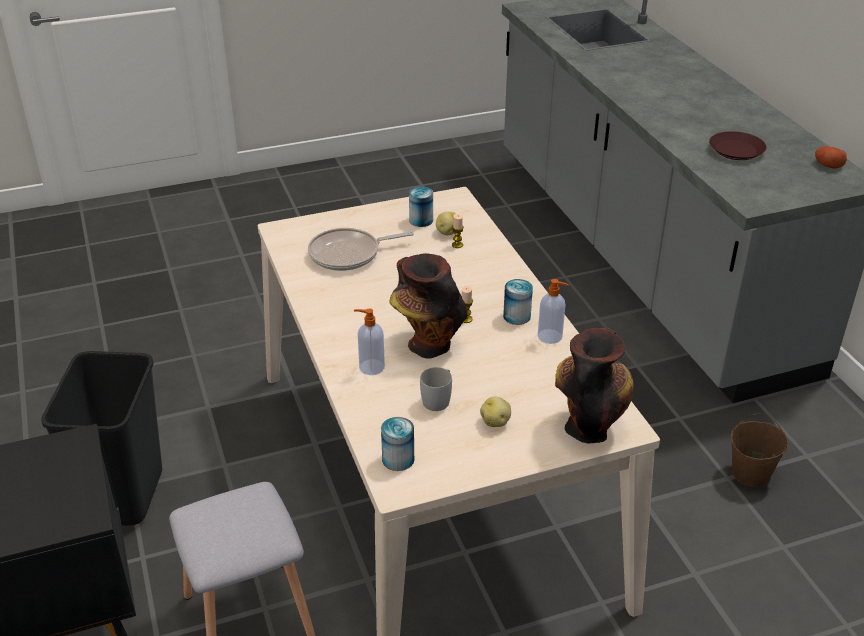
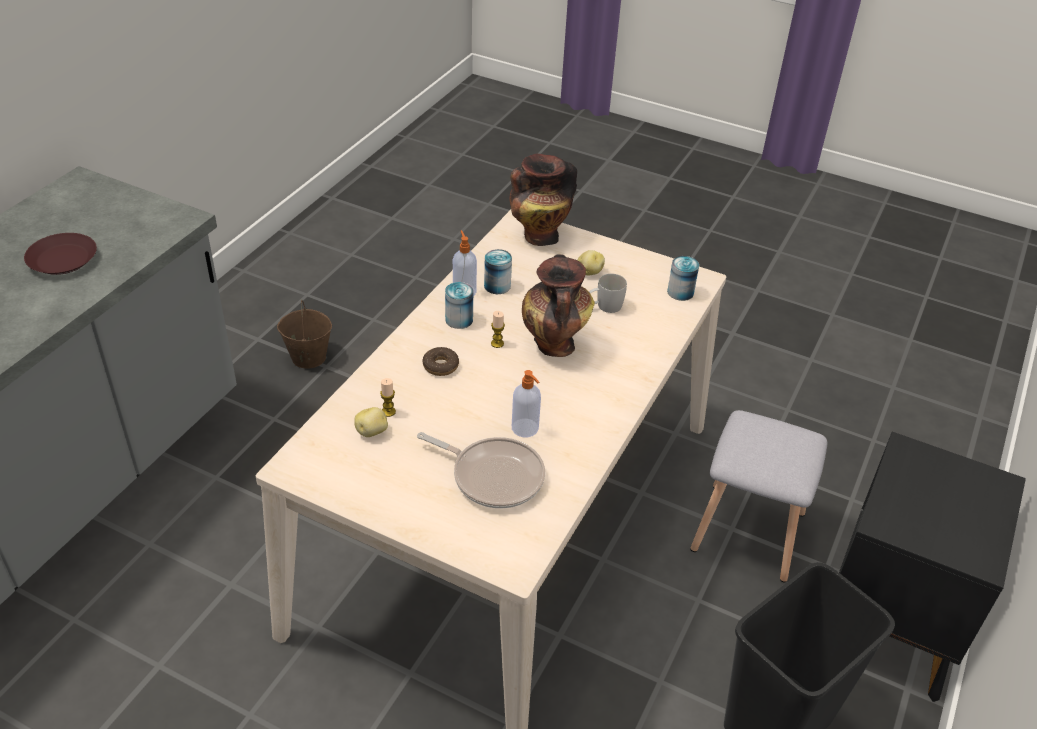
camera: 135 degrees left, 5 degrees up
(370, 367) = (620, 357): soap dispenser -> soap dispenser (525, 429)
(421, 220) = (369, 465): can -> can (497, 286)
(474, 283) = (440, 366): none -> donut
(827, 165) = (52, 203): potato -> none

